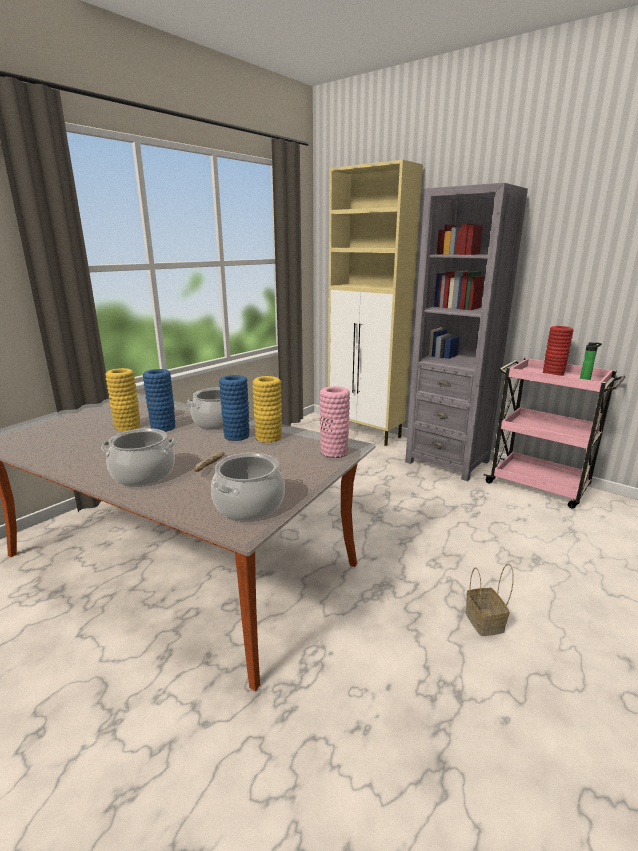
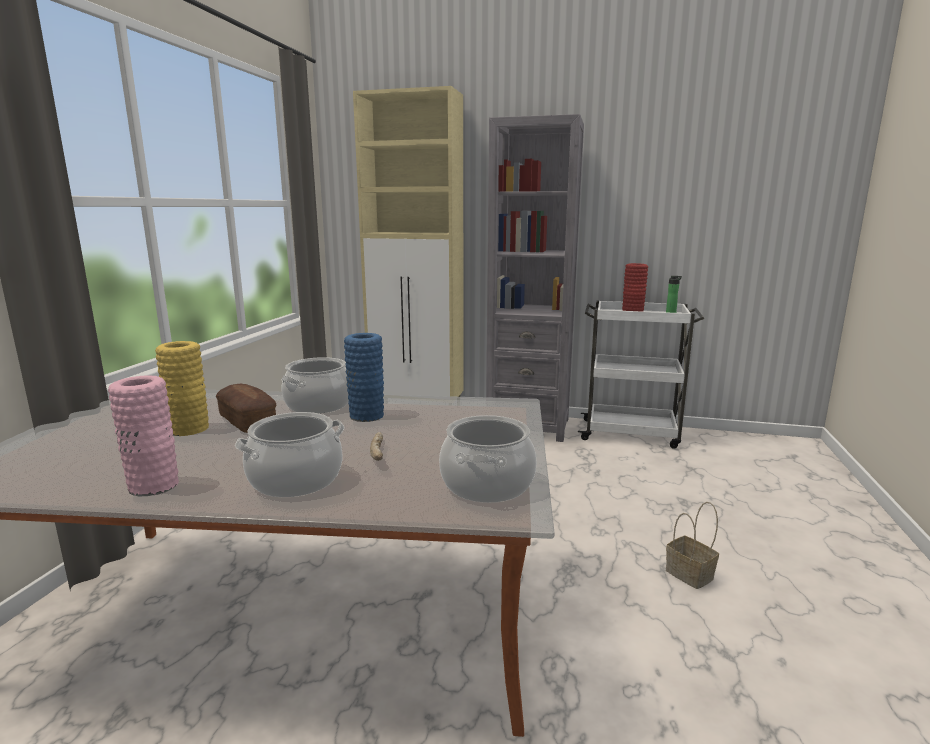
camera: 25 degrees left, 5 degrees down
(163, 427) = (247, 422): blue vase -> bread
(269, 437) = (410, 411): yellow vase -> none
(334, 452) = (507, 413): pink vase -> pink vase (153, 485)
(539, 486) = (631, 433): pink cart -> white cart

